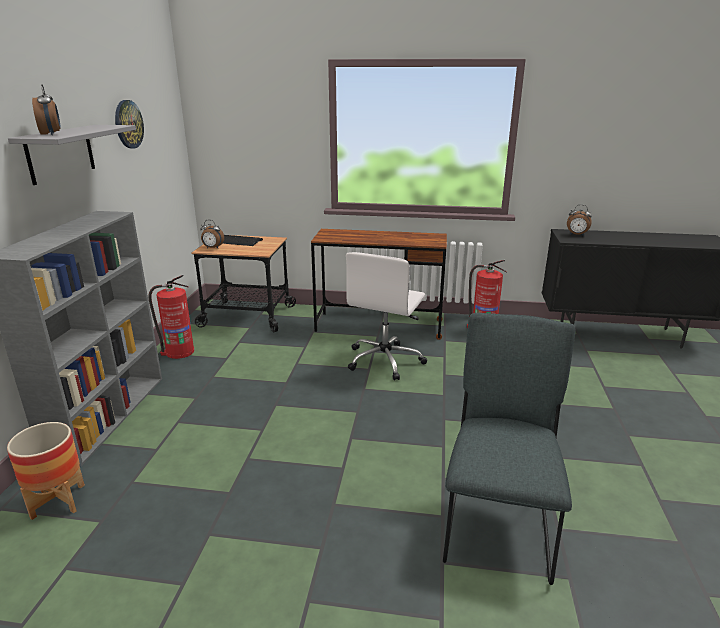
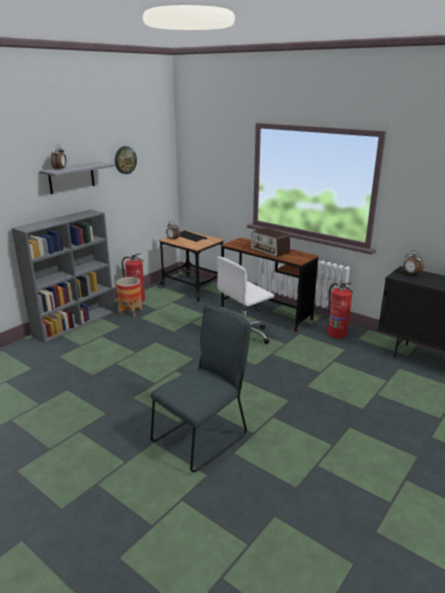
camera: 30 degrees right, 0 degrees up
(58, 501) = (24, 354): planter -> planter (130, 311)
(384, 237) = (270, 250): none -> radio

